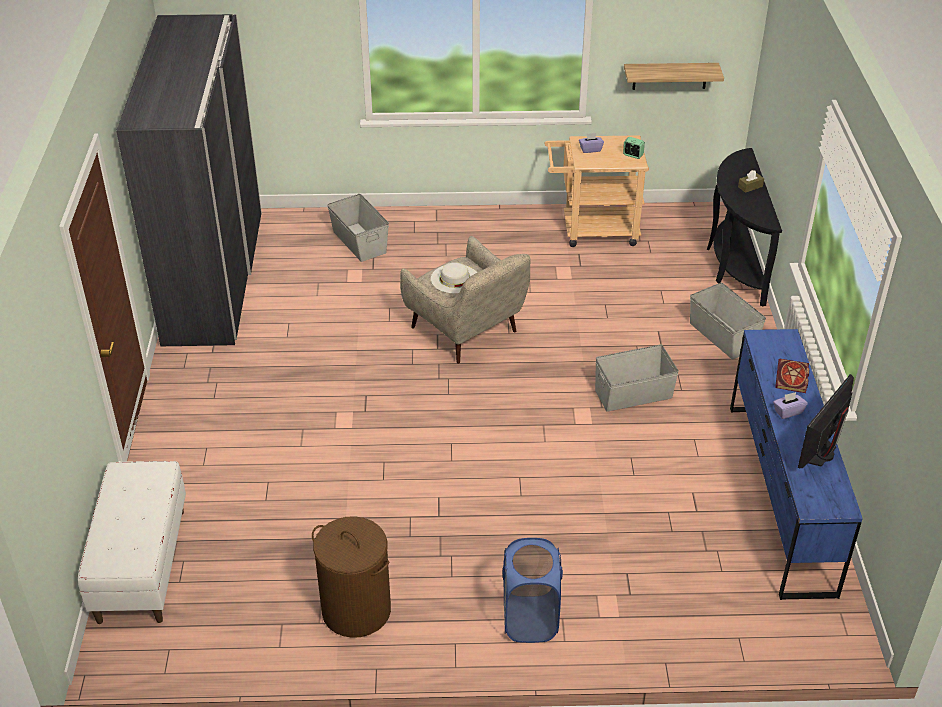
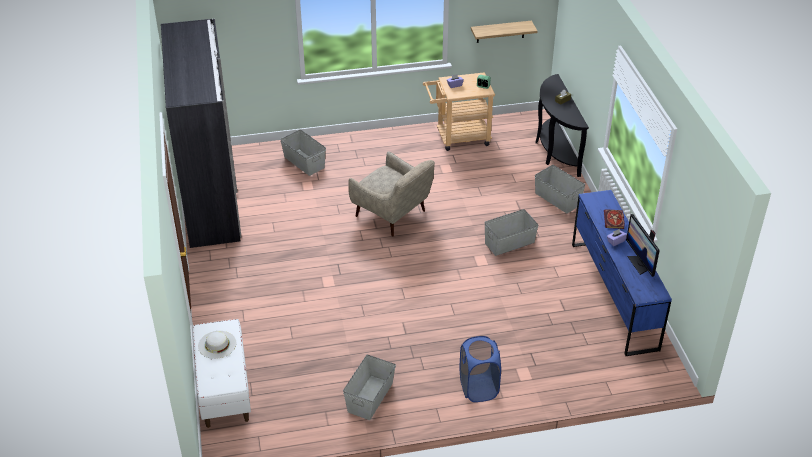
camera: 10 degrees left, 0 degrees up
(356, 610) = (369, 397): brown laundry basket -> grey storage box
(454, 278) = (383, 181): white hat -> white hat (217, 344)
(820, 453) = (640, 264): monitor -> monitor turned 45 degrees counterclockwise

